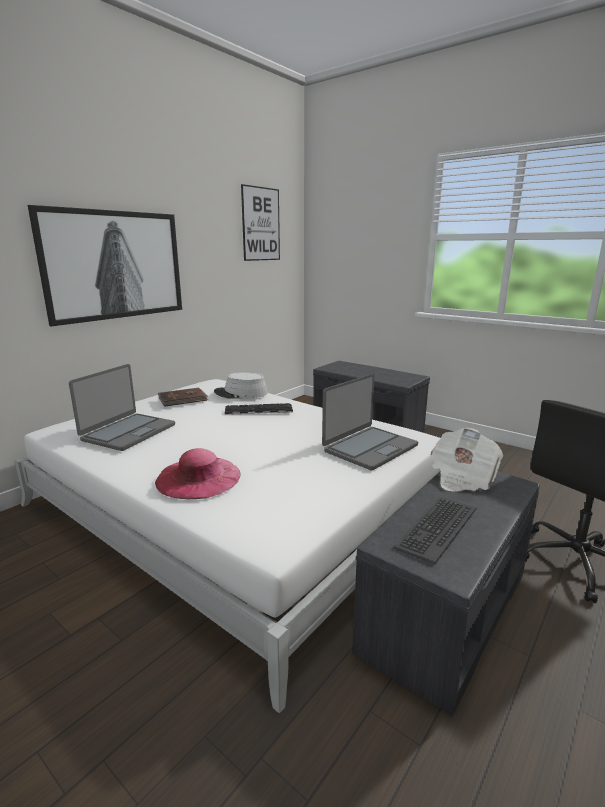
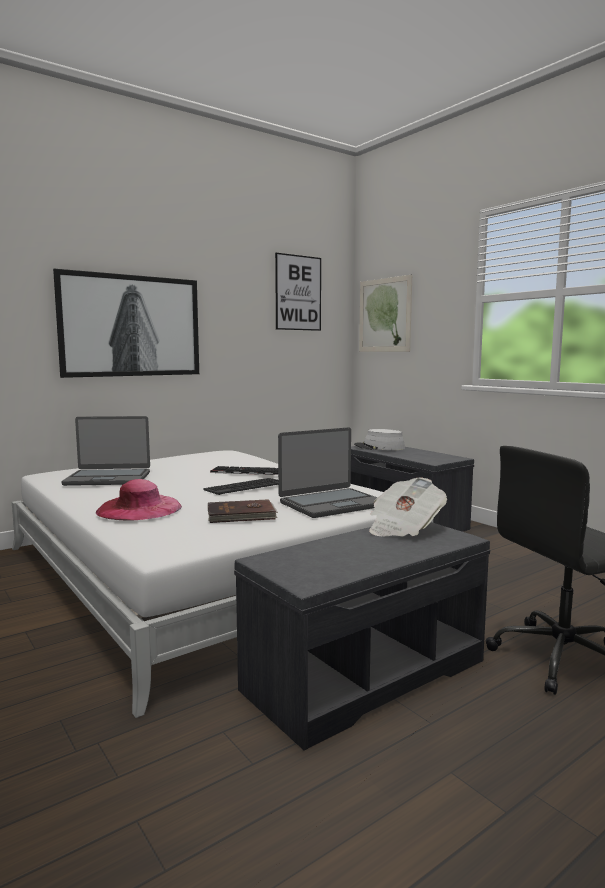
camera: 15 degrees right, 10 degrees down
(128, 432) = (108, 478): laptop -> laptop turned 45 degrees clockwise
(183, 399) = (180, 460): brown book -> brown book (241, 515)
(241, 393) = (242, 459): grey hat -> grey hat (379, 447)
(336, 245) = (384, 315): none -> picture
(436, 528) = (328, 556): keyboard -> keyboard (245, 487)

